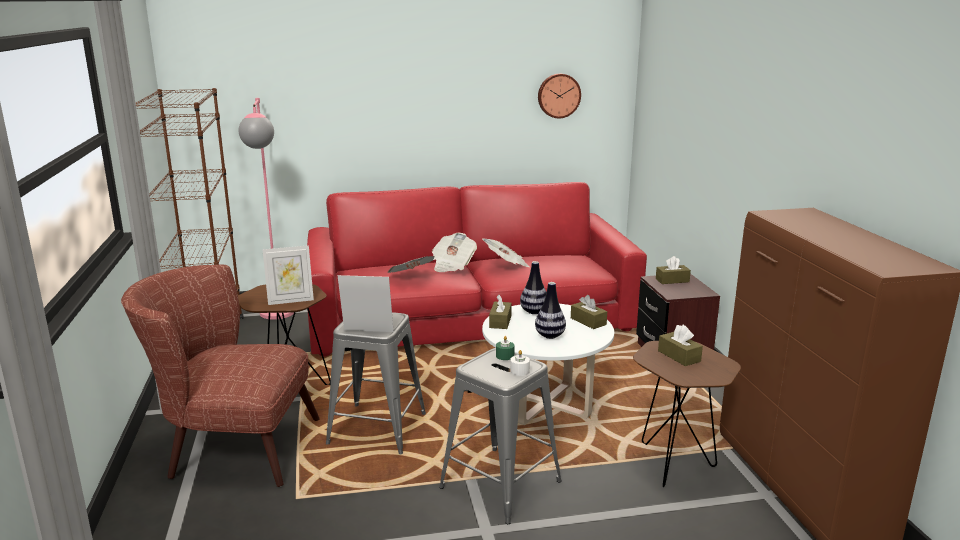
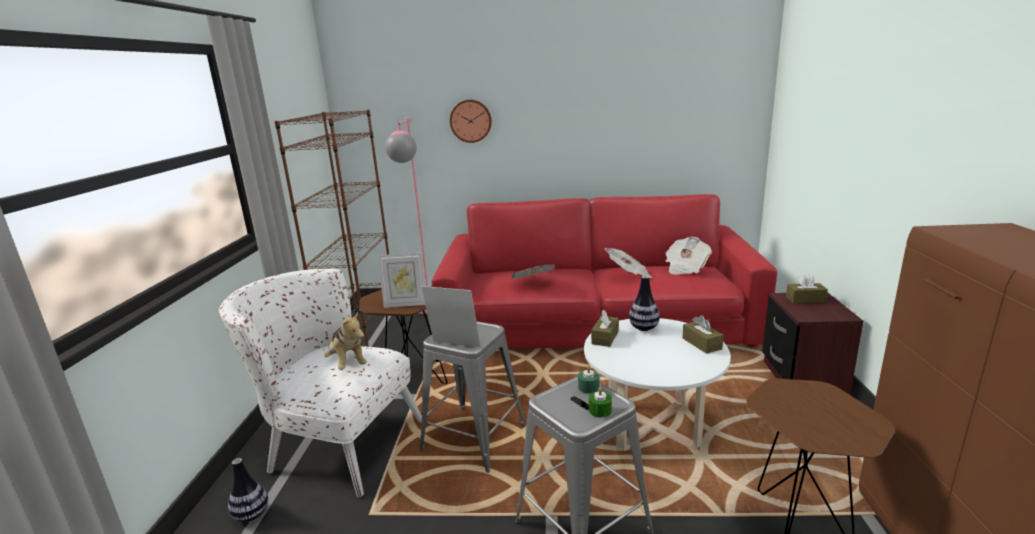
camera: 15 degrees right, 0 degrees up
(231, 446) = (335, 443): brown armchair -> white armchair
(252, 358) = (348, 363): none -> plush toy
(452, 265) = (576, 273): newspaper -> newspaper (685, 268)
(519, 371) = (600, 410): white candle -> green candle
(550, 336) = (655, 359): vase -> vase (251, 515)
(558, 95) = (691, 109): wall clock -> wall clock (471, 121)
(679, 356) = (807, 404): brown tissue box -> none

